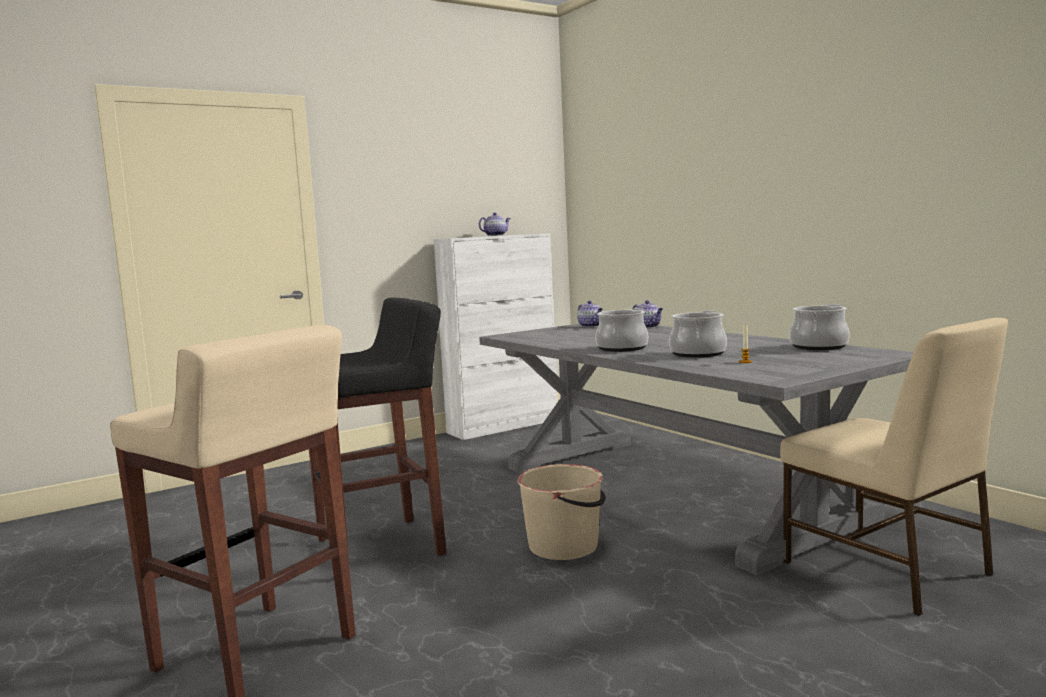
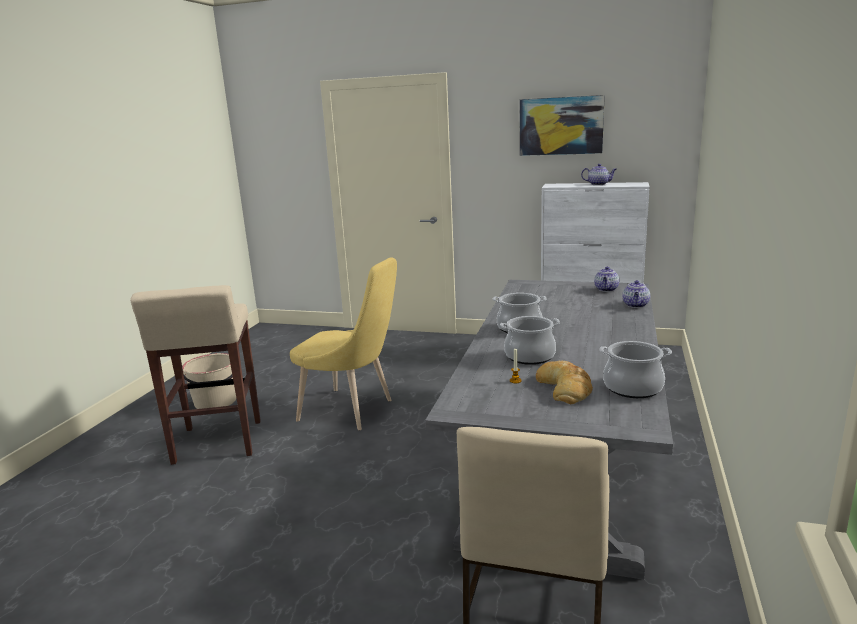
camera: 50 degrees right, 10 degrees up
(382, 547) = (352, 411): black stool -> yellow chair
(443, 172) = (561, 126): none -> picture
(564, 546) = (415, 461): beige bucket -> beige bucket (216, 402)
(787, 356) = (565, 387): none -> bread

